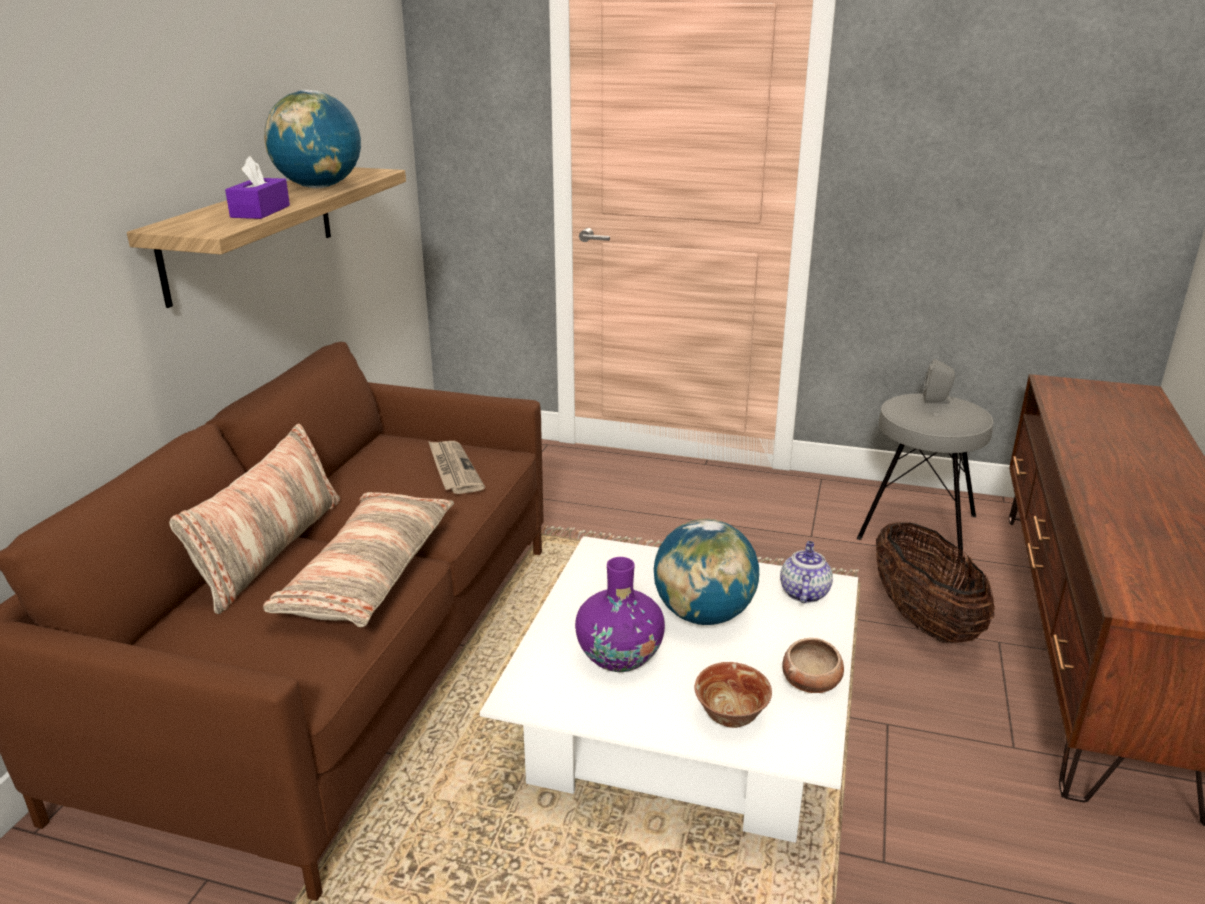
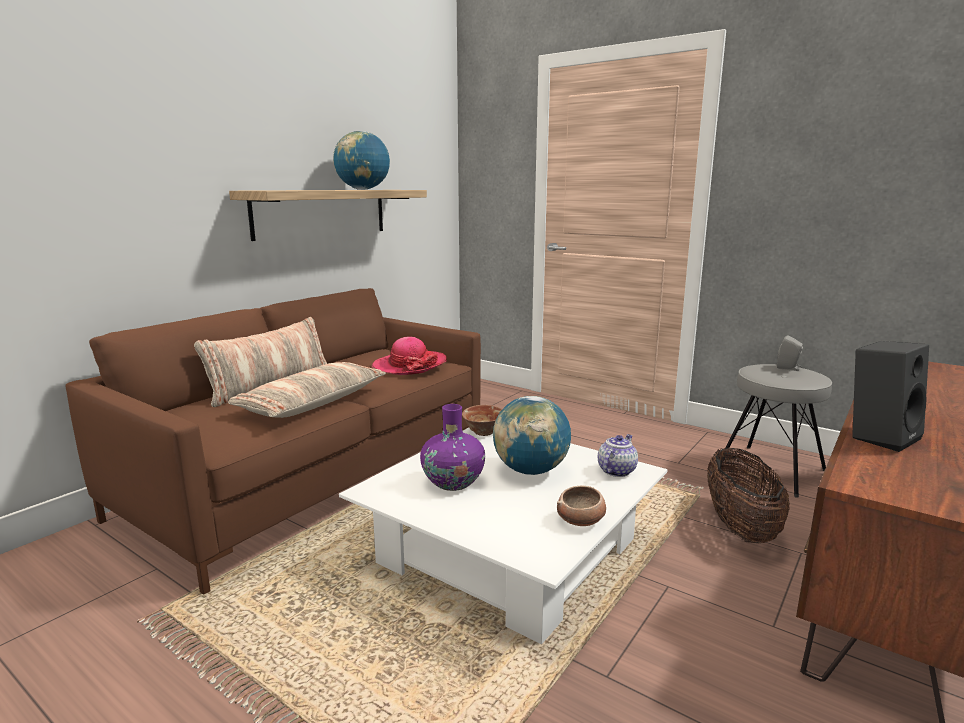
camera: 20 degrees right, 10 degrees down
(260, 211) = (311, 190): purple tissue box -> none
(453, 469) = (409, 365): newspaper -> hat
(731, 717) = (503, 528): bowl -> bowl (483, 432)
(1115, 522) = (880, 436): none -> black speaker

